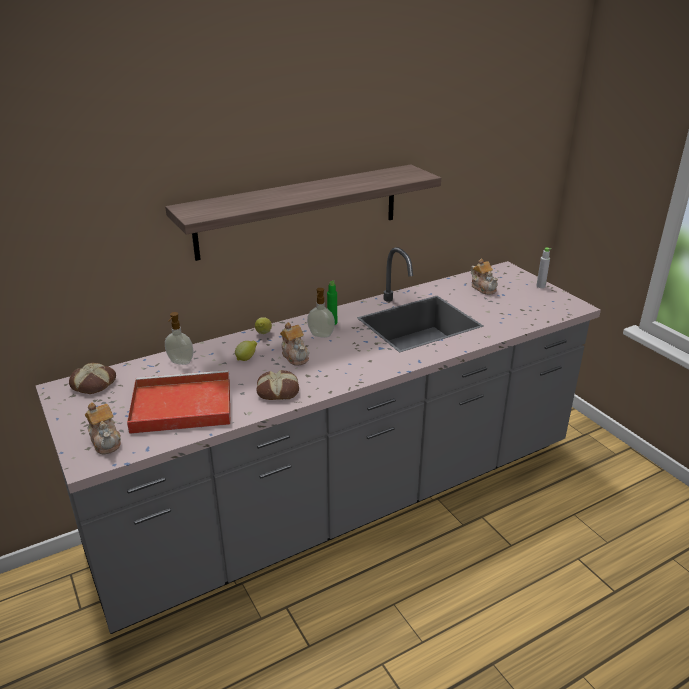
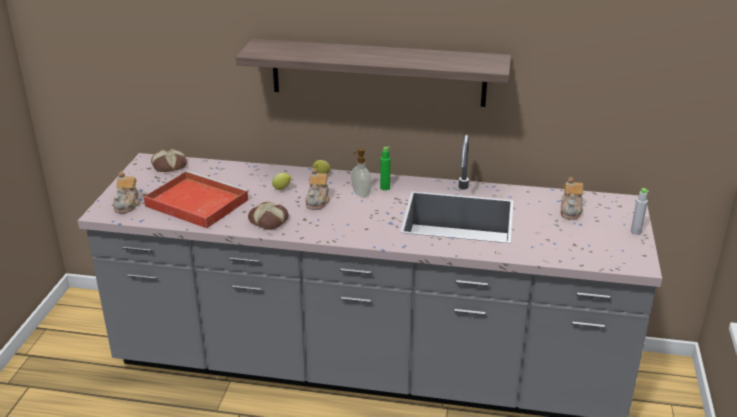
camera: 40 degrees right, 0 degrees up
(180, 362) = (237, 173): soap dispenser -> none

